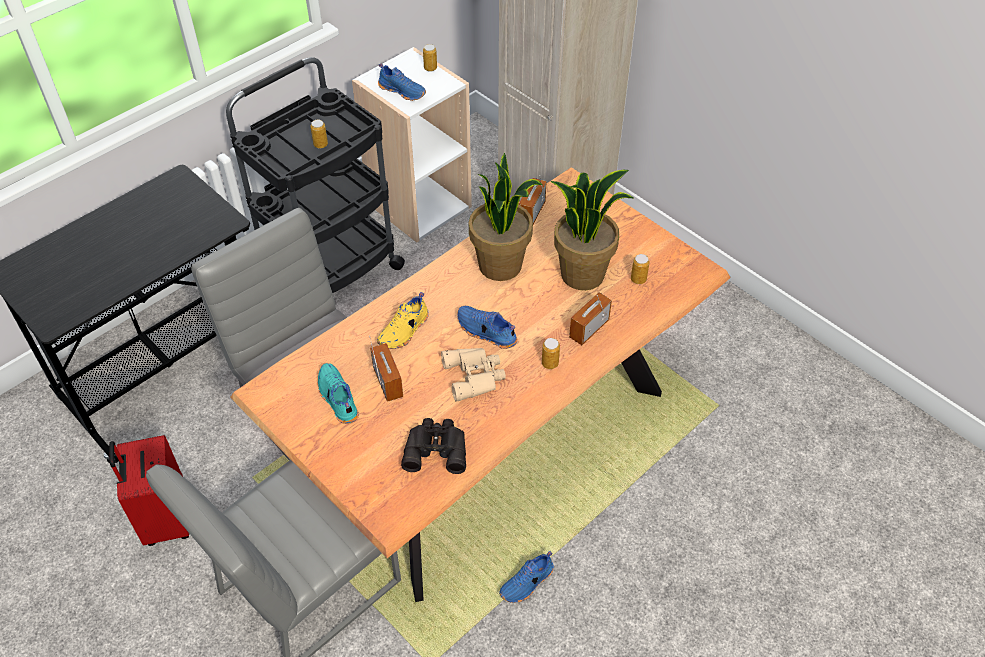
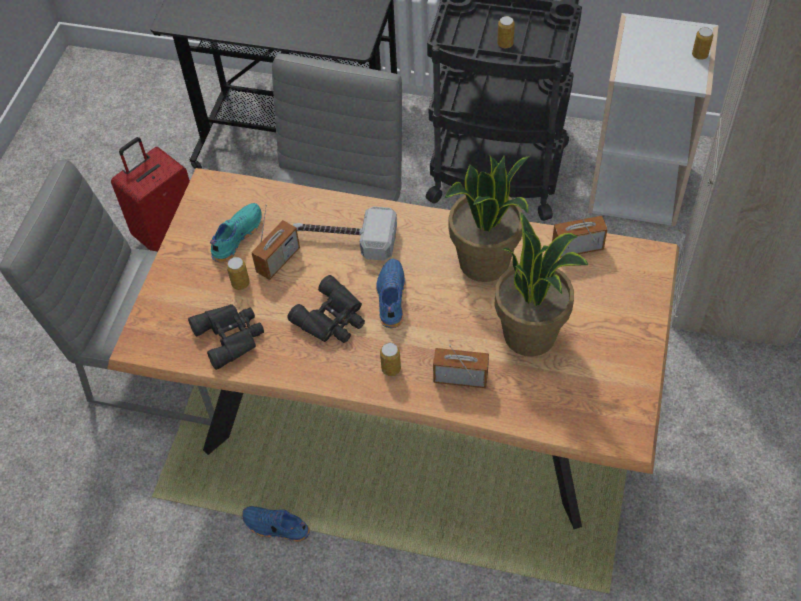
camera: 60 degrees right, 5 degrees up
(403, 91) = (645, 55): blue shoe -> none
(405, 331) = (344, 238): yellow shoe -> hammer
(475, 375) = (332, 318): beige binoculars -> black binoculars
(638, 279) = (564, 386): can -> can (240, 283)

